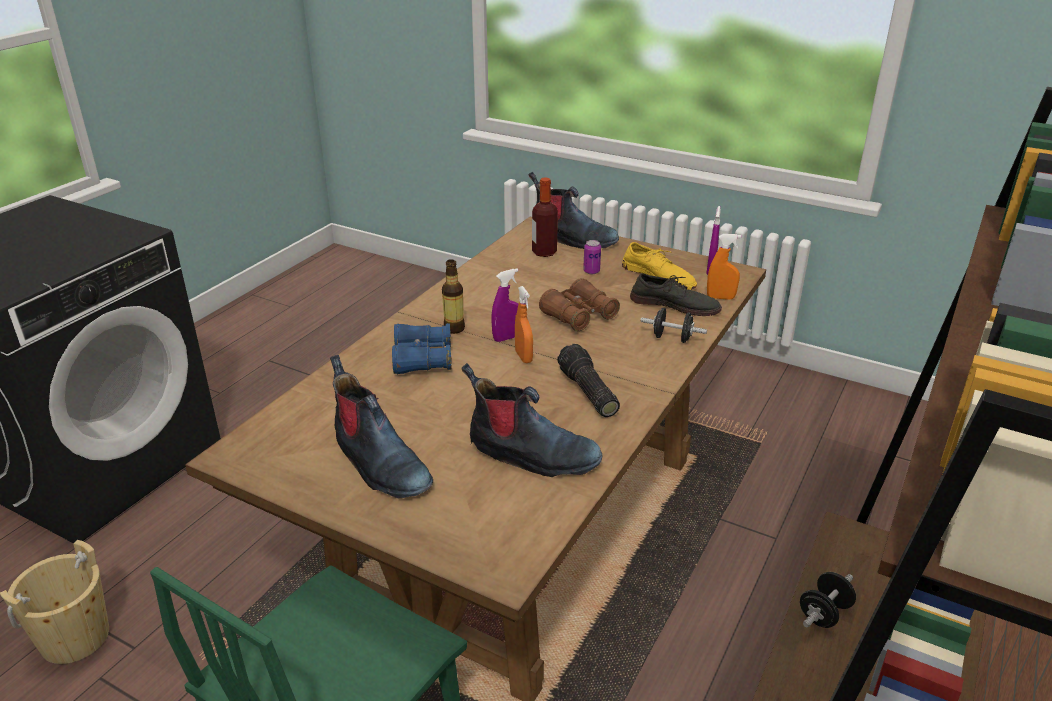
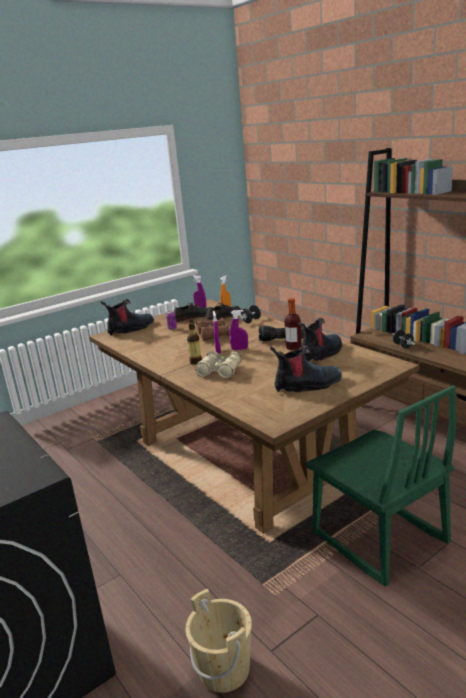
camera: 65 degrees left, 10 degrees down
(422, 359) = (219, 371): blue binoculars -> beige binoculars
(523, 357) = (239, 349): orange spray bottle -> purple spray bottle
(544, 252) = (138, 336): bottle -> bottle (293, 347)
(659, 276) = (194, 317): yellow shoe -> grey shoe

